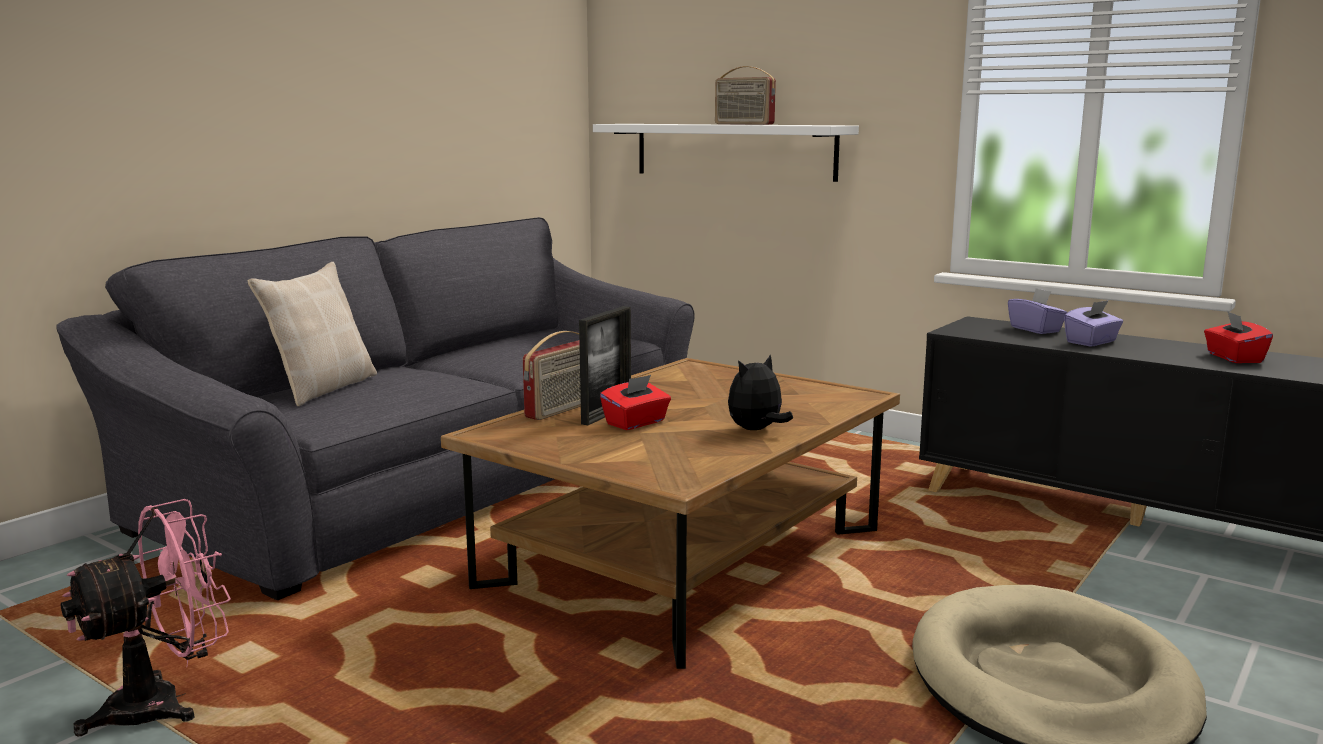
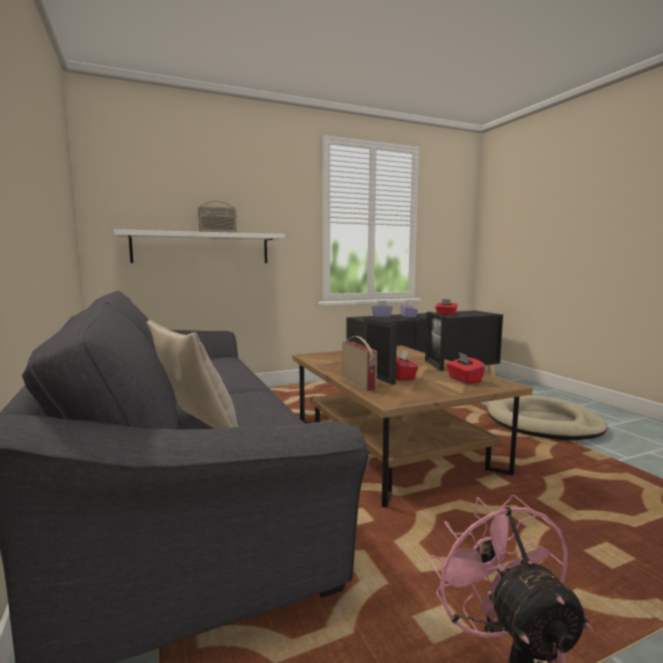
camera: 60 degrees left, 5 degrees down
(674, 456) = (464, 380): none -> red tissue box
(756, 430) = (433, 365): plush toy -> picture frame

